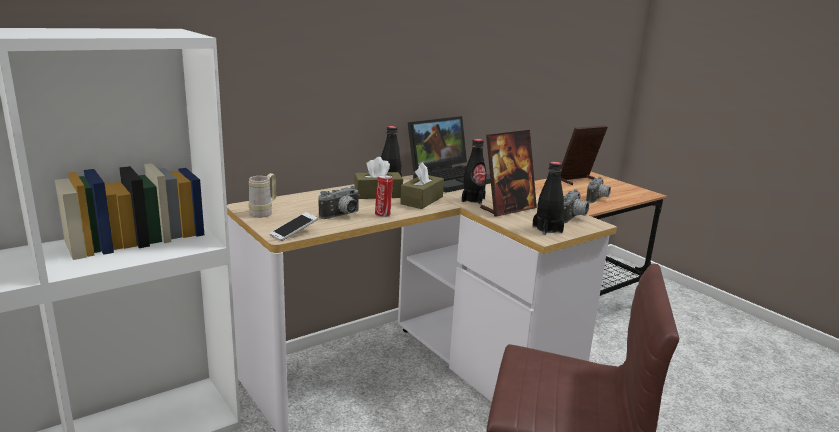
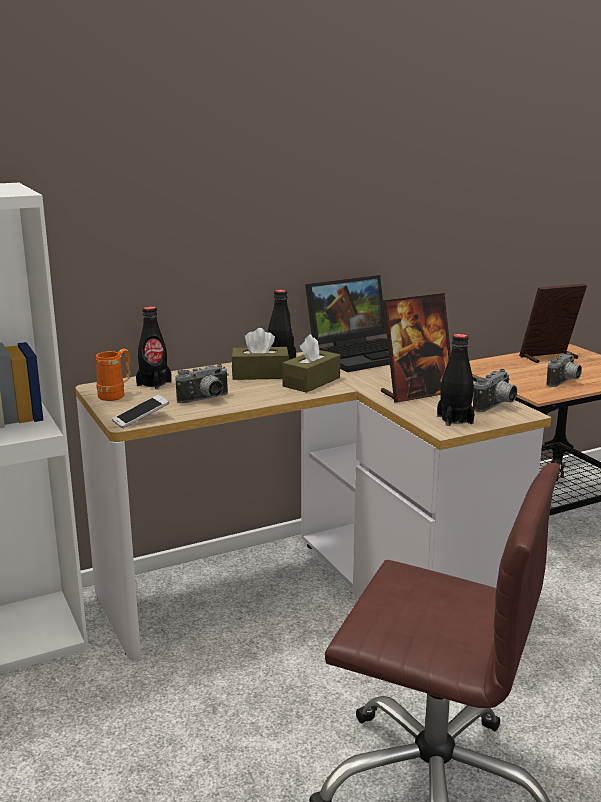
camera: 10 degrees right, 0 degrees up
(264, 212) = (116, 395): beige mug -> orange mug
(383, 215) = (255, 399): can -> none
(473, 200) = (377, 382): black bottle -> black bottle (154, 384)

